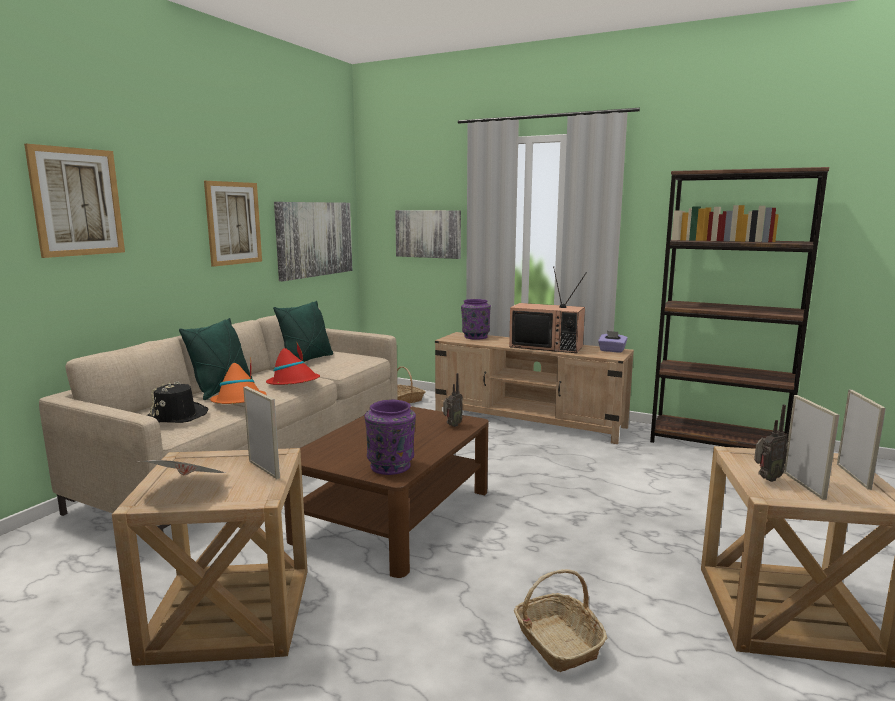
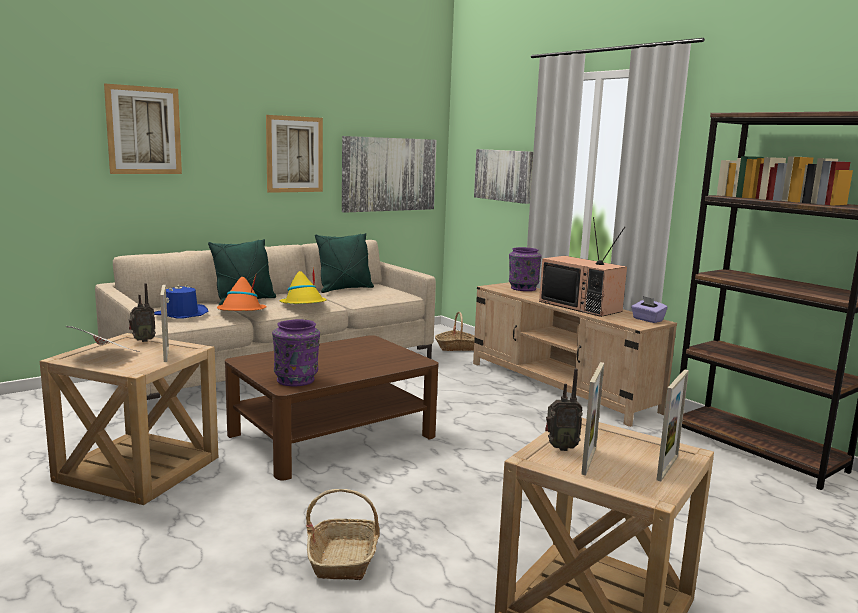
camera: 25 degrees right, 0 degrees up
(175, 417) = (181, 314): black hat -> blue hat
(294, 383) = (304, 304): red hat -> yellow hat
(452, 425) = (397, 361): radio -> radio (142, 340)

